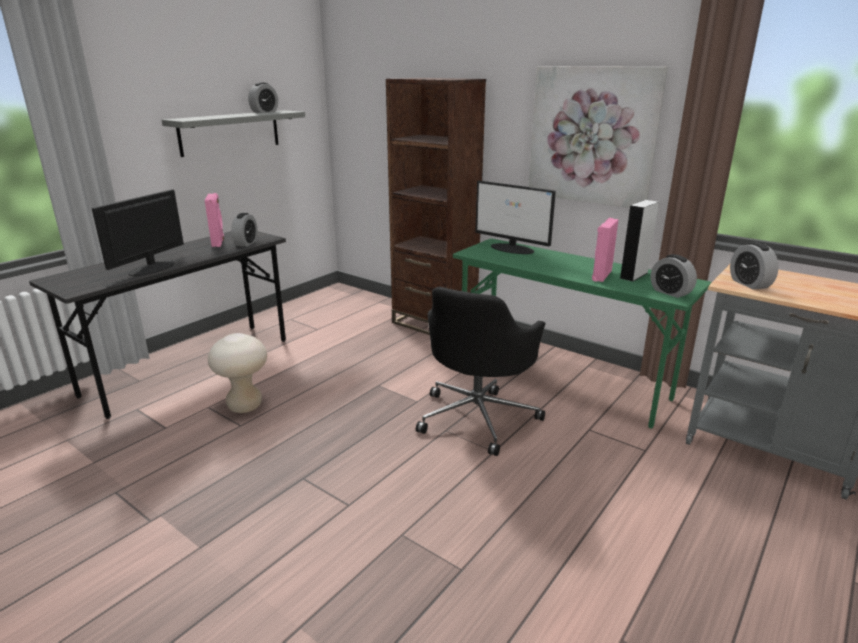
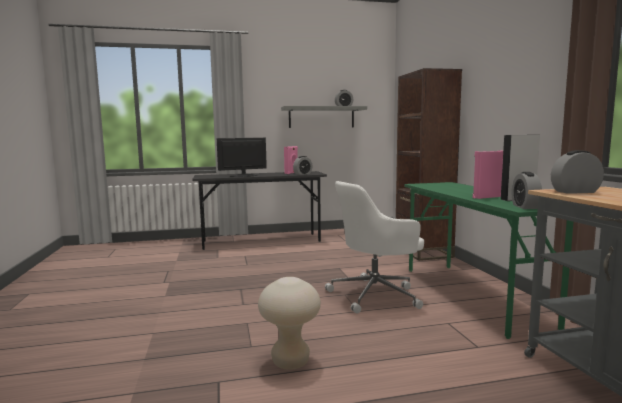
camera: 40 degrees right, 15 degrees down
(245, 406) = (260, 259): beige stool -> beige stool (290, 362)
(478, 417) = (376, 295): black office chair -> white office chair
(512, 249) = (453, 185): monitor -> none
(592, 136) = (520, 96): picture -> none
(749, 284) = (575, 192): alarm clock -> alarm clock turned 60 degrees clockwise

